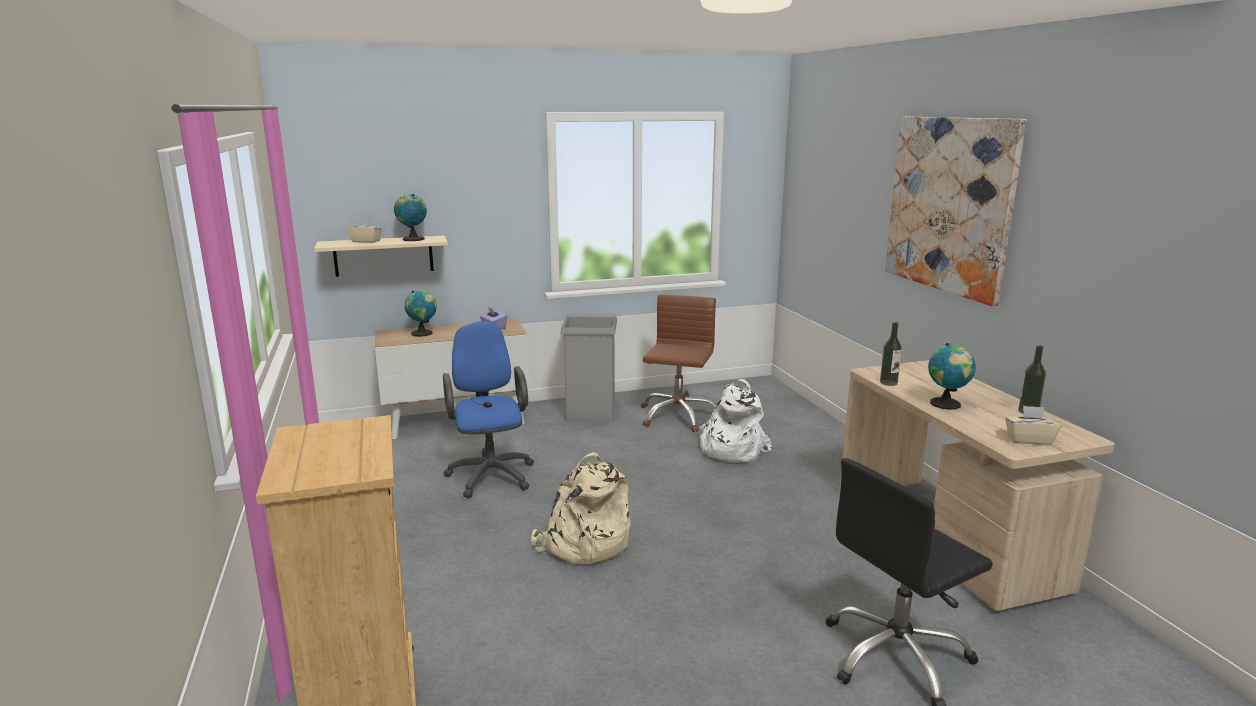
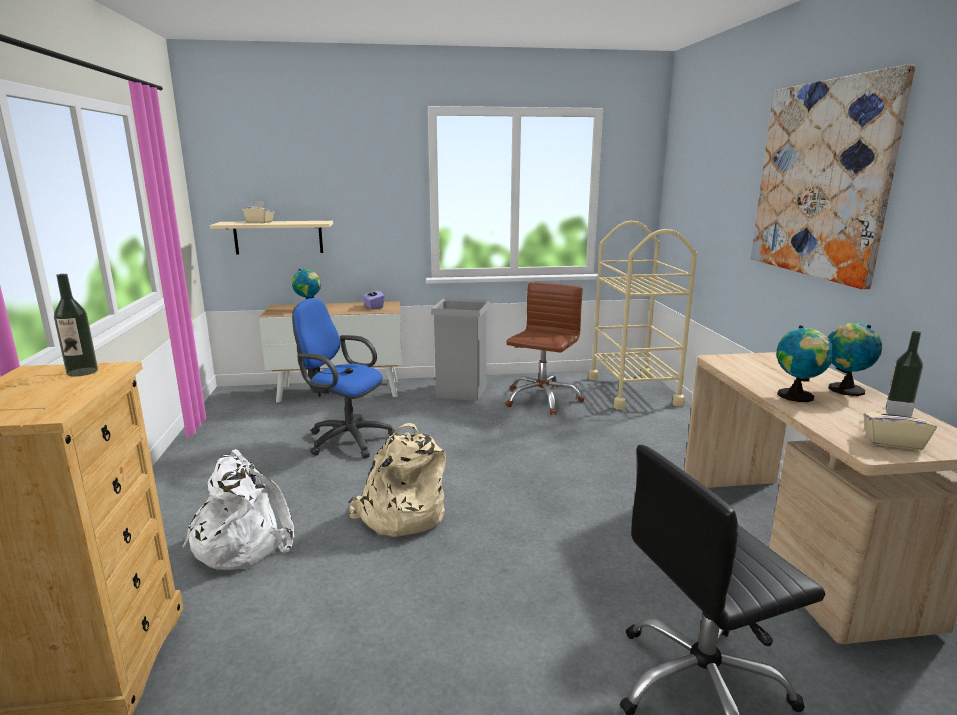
camera: 10 degrees right, 0 degrees up
(412, 239) = (301, 222): globe -> globe (843, 389)
(490, 474) = (345, 439): blue office chair -> blue office chair turned 60 degrees counterclockwise
(730, 449) = (582, 434): white backpack -> white backpack (242, 542)
(766, 401) = (633, 391): none -> beige cart
(888, 383) = (735, 370): bottle -> bottle (82, 372)

